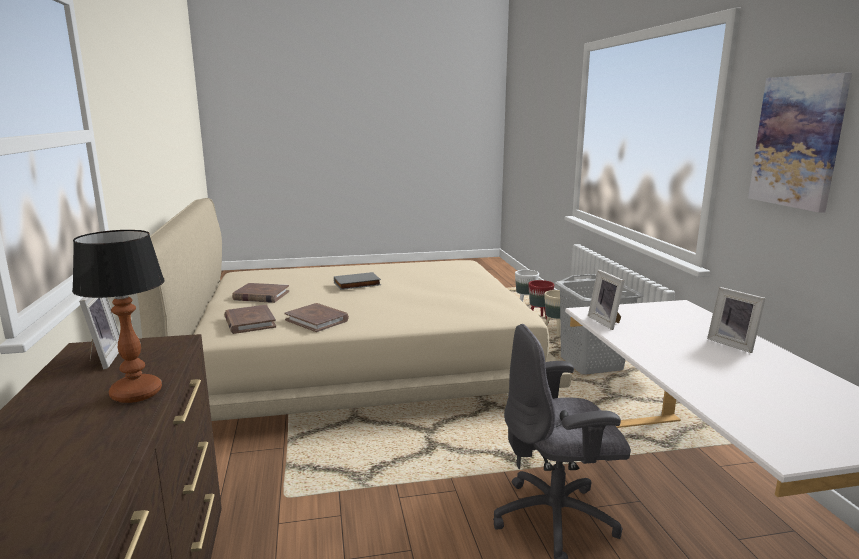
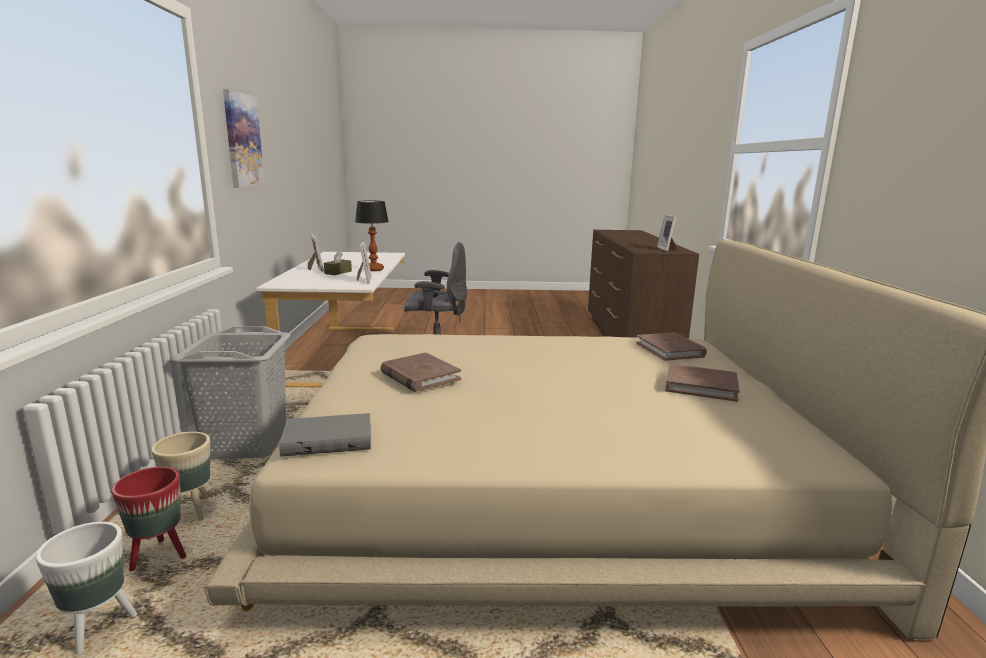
camera: 170 degrees left, 0 degrees up
(136, 393) = (631, 243): table lamp -> table lamp (374, 269)
(317, 320) = (596, 346): brown book -> brown book (419, 376)
(357, 284) = (560, 391): grey book -> grey book (329, 438)
(681, 338) = (338, 272): none -> brown tissue box

